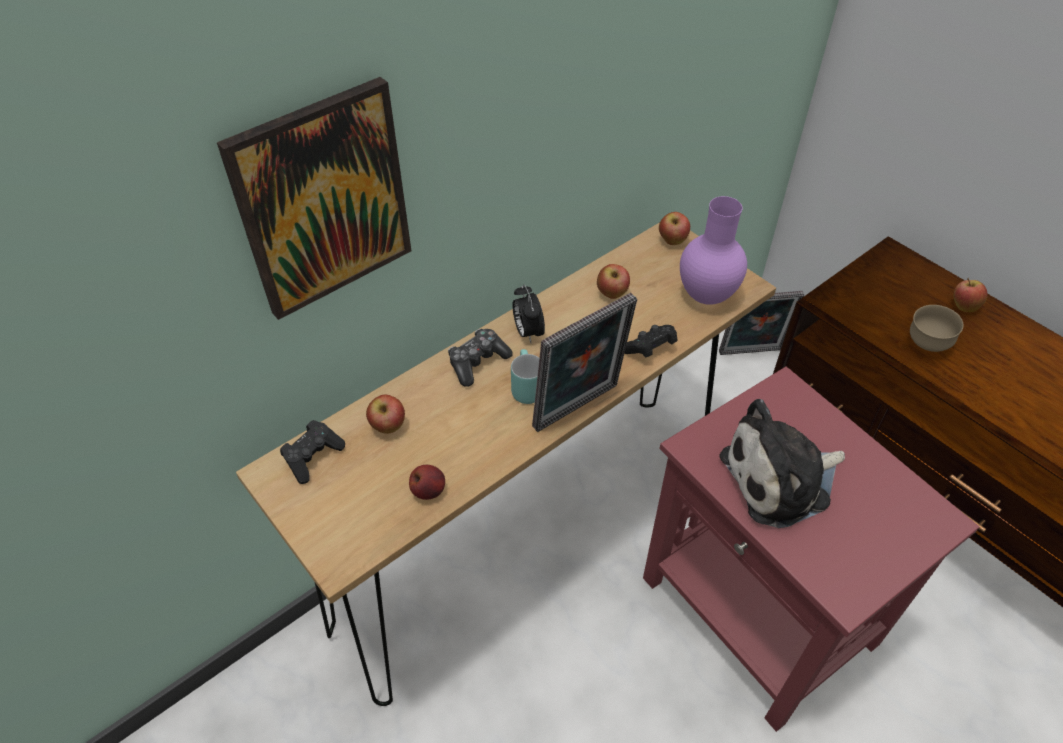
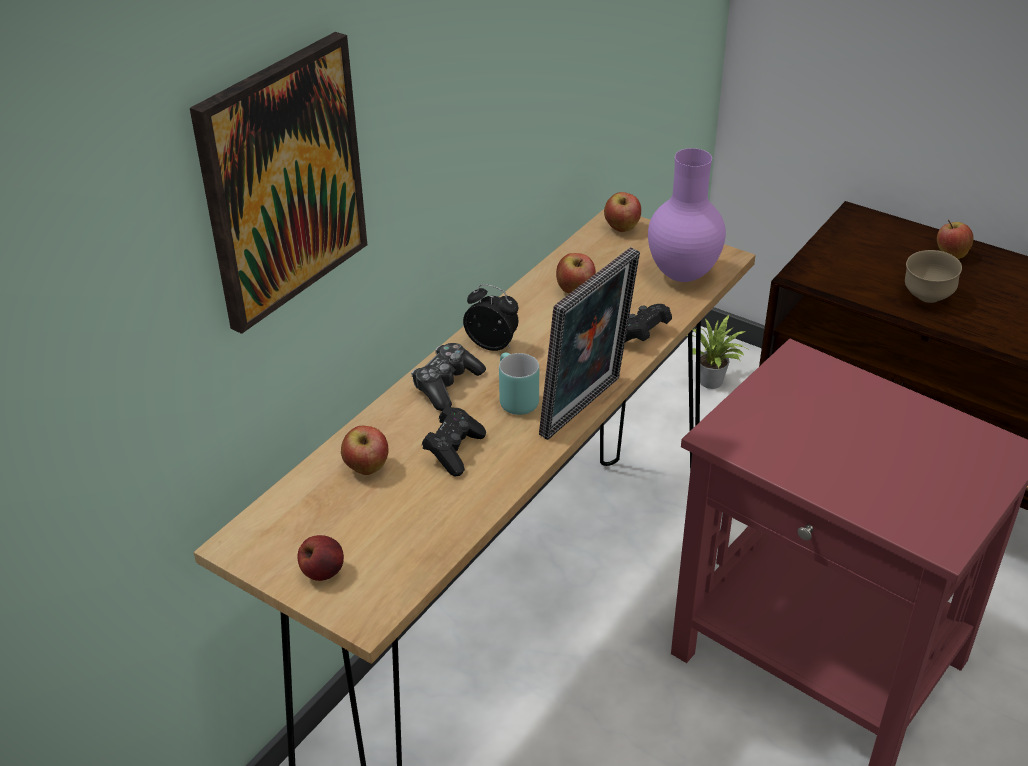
camera: 15 degrees left, 10 degrees down
(313, 457) = (287, 517): black game controller -> black game controller (454, 451)
(428, 491) = (444, 522): apple -> apple (322, 572)
(527, 332) = (493, 345): alarm clock -> alarm clock turned 150 degrees clockwise
(751, 353) = (712, 383): picture frame -> potted plant
(781, 479) = (828, 447): plush toy -> none

